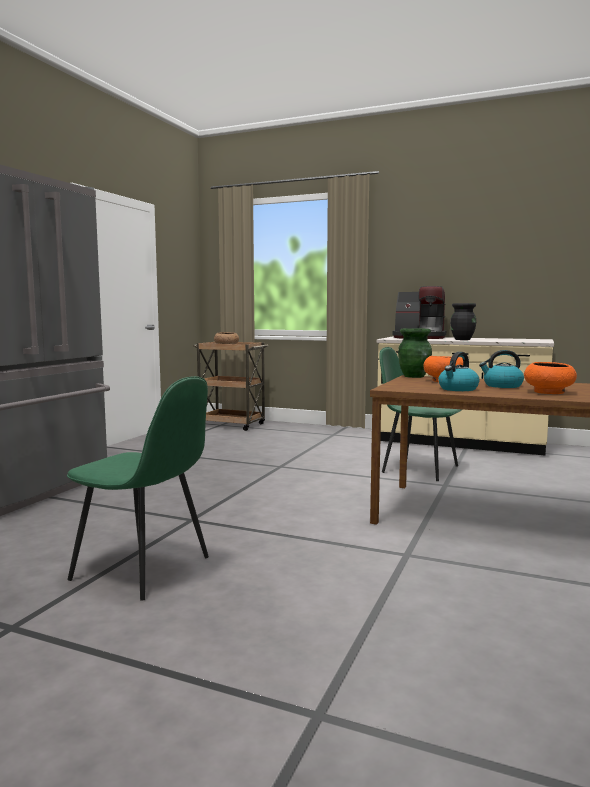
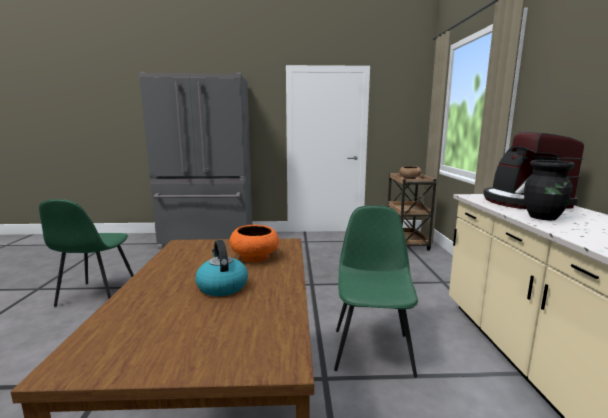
camera: 65 degrees right, 5 degrees up
(414, 376) = (289, 243): green vase -> none
(458, 389) = (181, 267): kettle -> none
(549, 392) = (159, 318): orange bowl -> none

